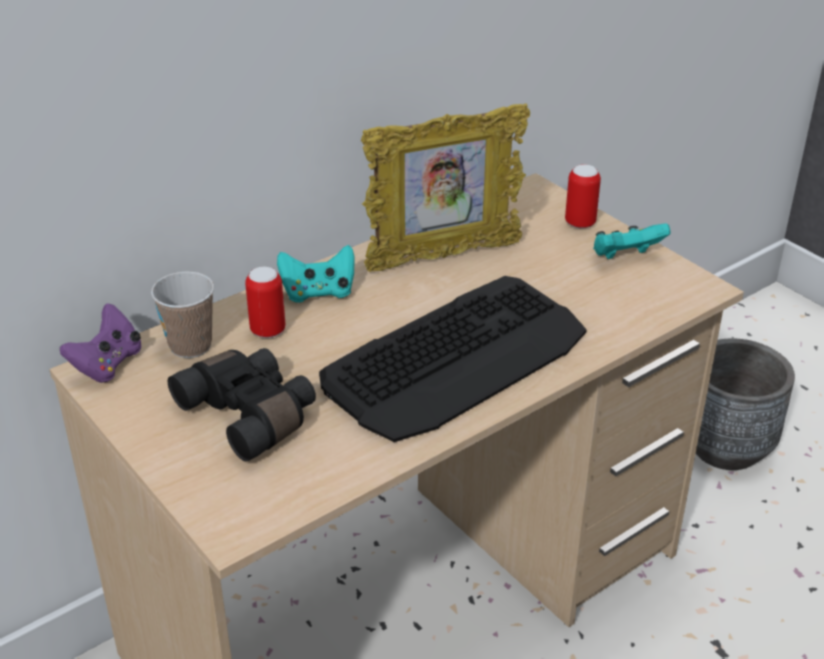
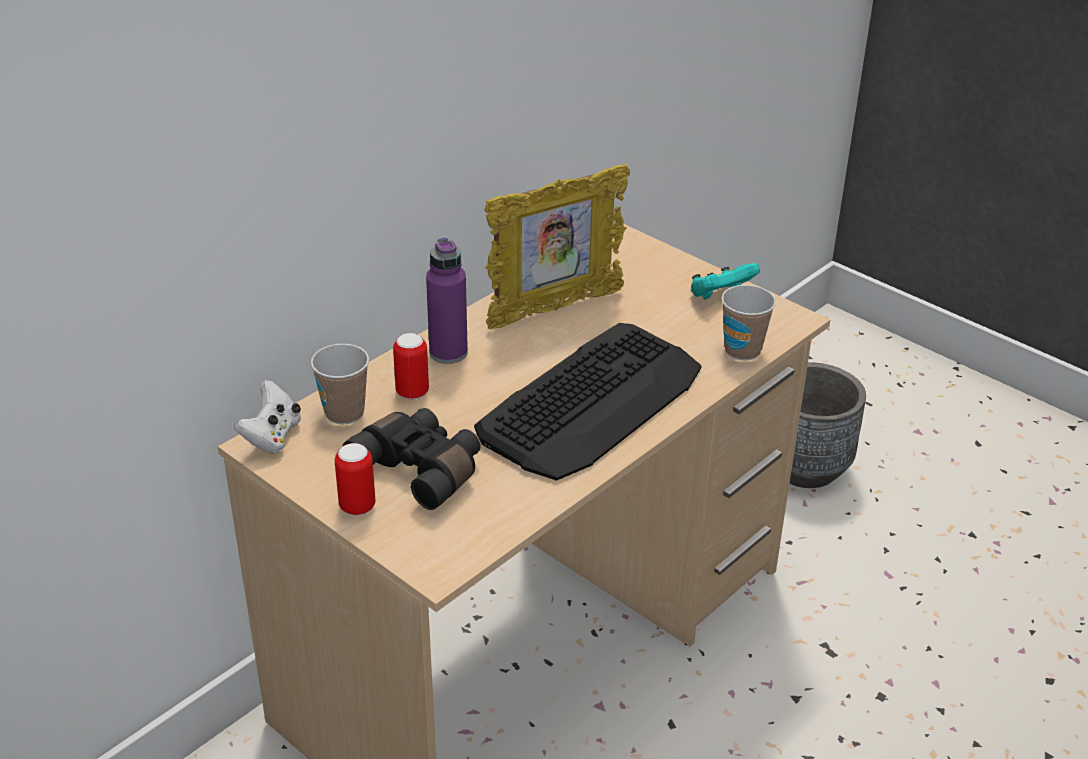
camera: 10 degrees left, 0 degrees up
(108, 364) = (272, 437): purple game controller -> white game controller
(318, 292) = (448, 353): turquoise game controller -> purple bottle
(580, 223) = (672, 267): can -> can (357, 506)
(637, 317) = (742, 350): none -> cup

